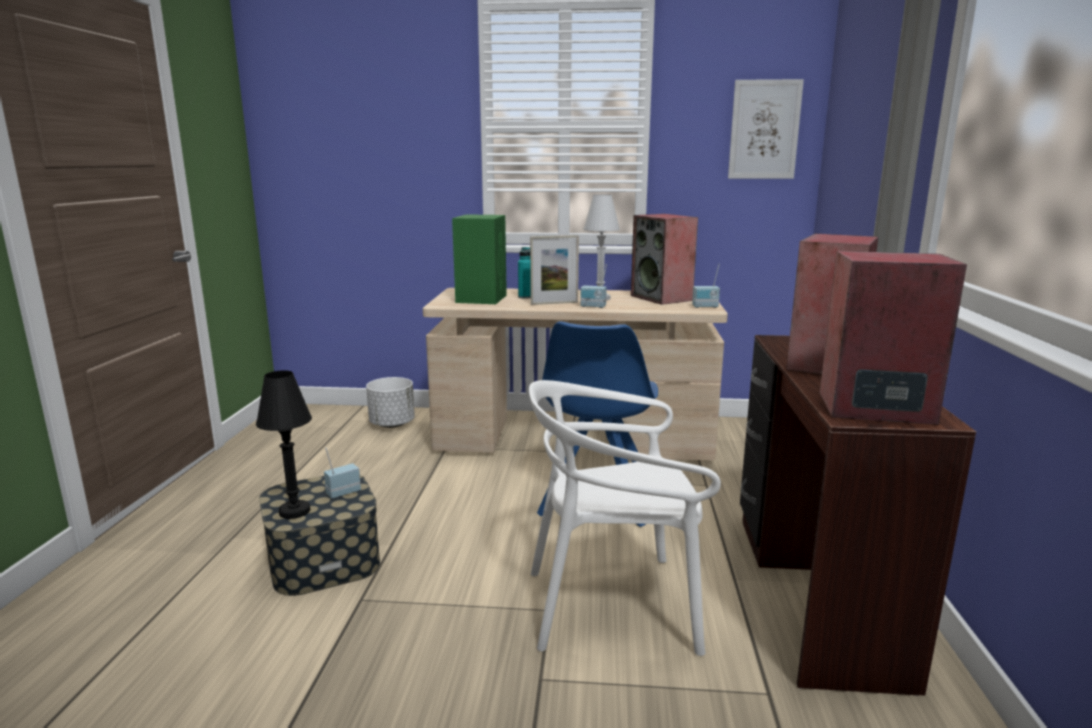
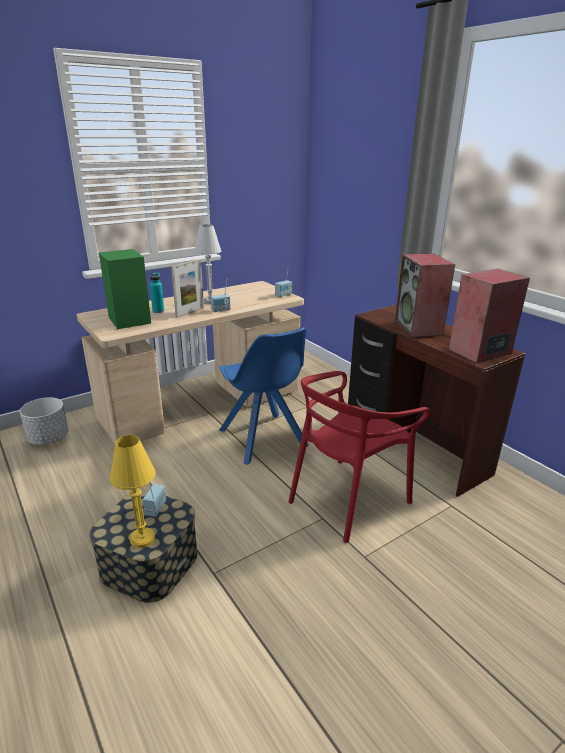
camera: 40 degrees left, 10 degrees up
(294, 511) = (142, 539): black table lamp -> yellow table lamp
(612, 606) = (347, 499): white chair -> red chair
(662, 298) = (247, 292): speaker -> none
(764, 130) = (276, 165): picture -> none

